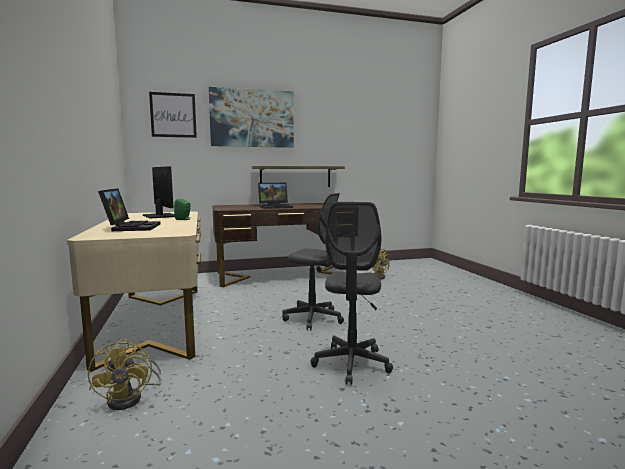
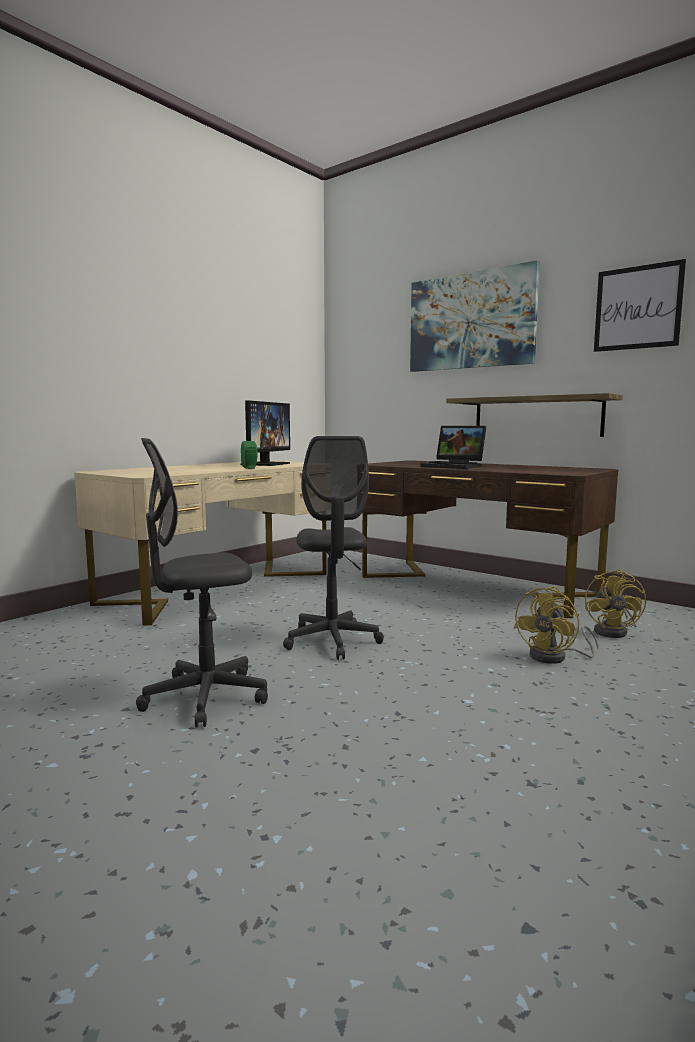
camera: 55 degrees right, 0 degrees up
(131, 227) = (167, 469): laptop -> none
(131, 398) = (49, 632): yellow fan -> yellow fan (555, 657)
(173, 115) = (372, 332): picture -> picture (637, 308)

